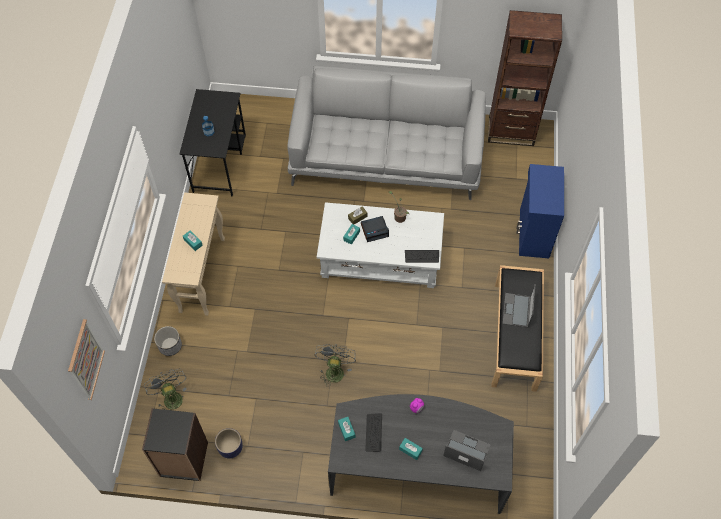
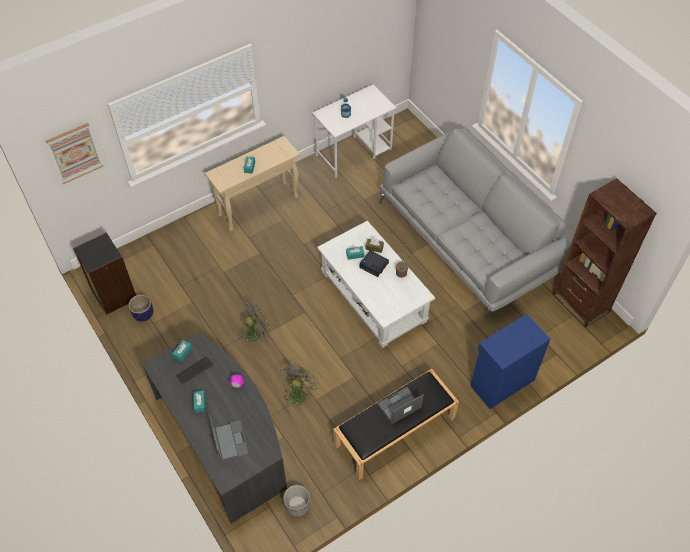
camera: 50 degrees right, 5 degrees down
(170, 346) = (189, 228): planter -> planter (297, 505)
(171, 397) = (152, 255): grey fan -> grey fan (298, 393)
(219, 163) = (354, 152): black desk -> white desk
(421, 256) = (381, 309): keyboard -> none

